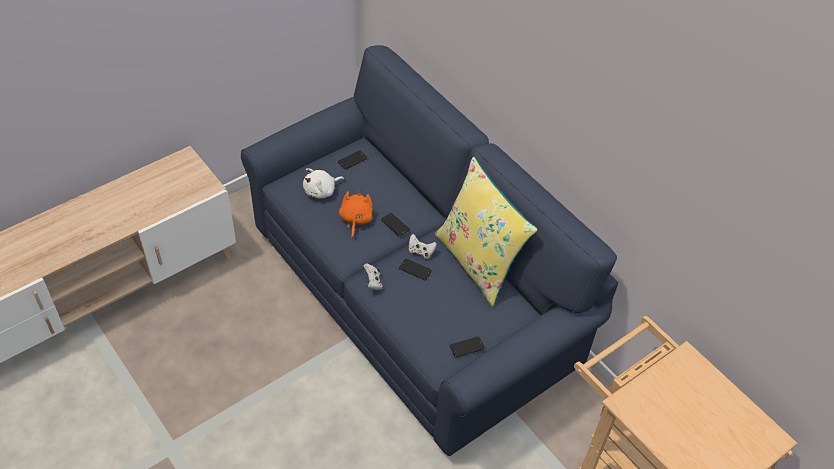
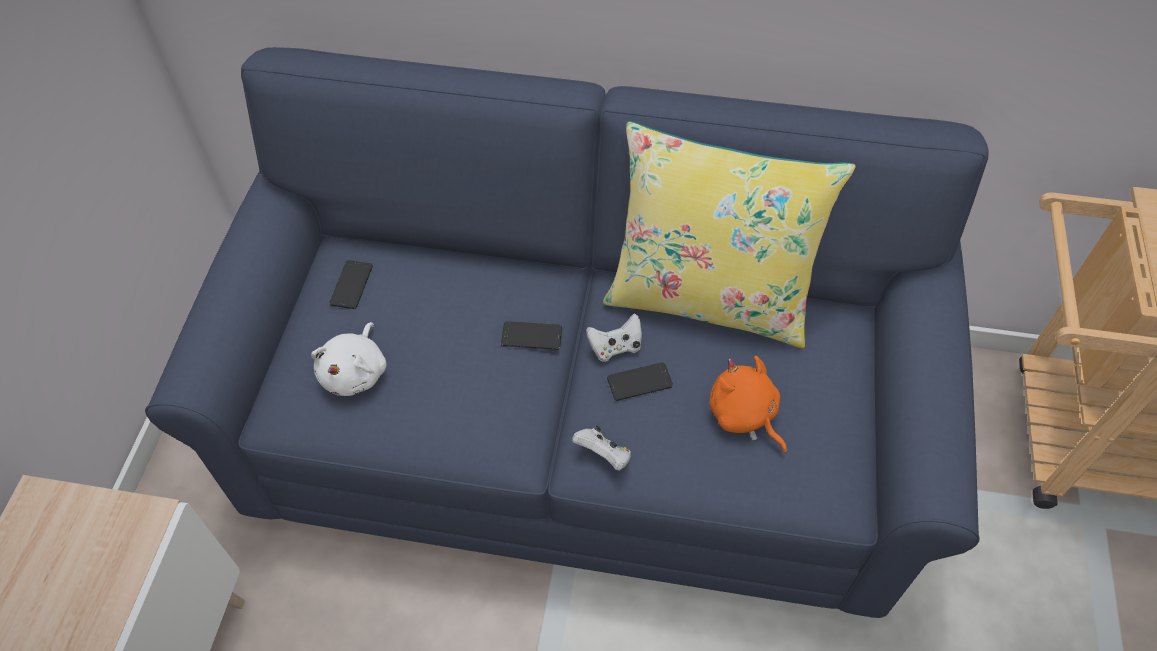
camera: 40 degrees left, 5 degrees up
(355, 219) = (463, 376): orange plush toy -> orange plush toy (744, 415)
(467, 347) = (844, 439): phone -> none

